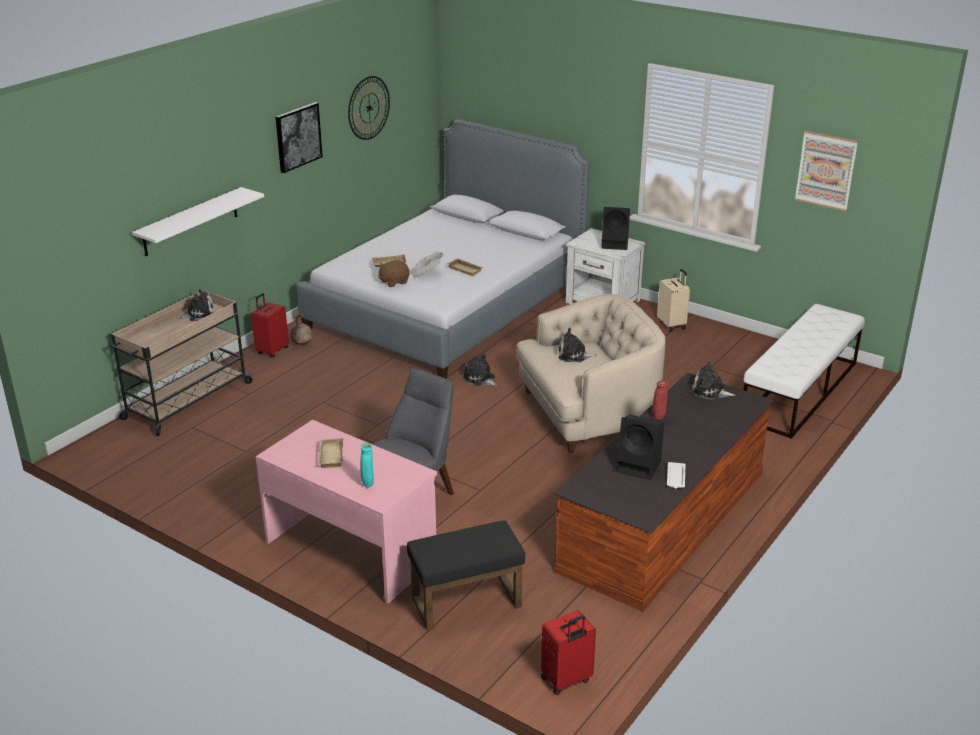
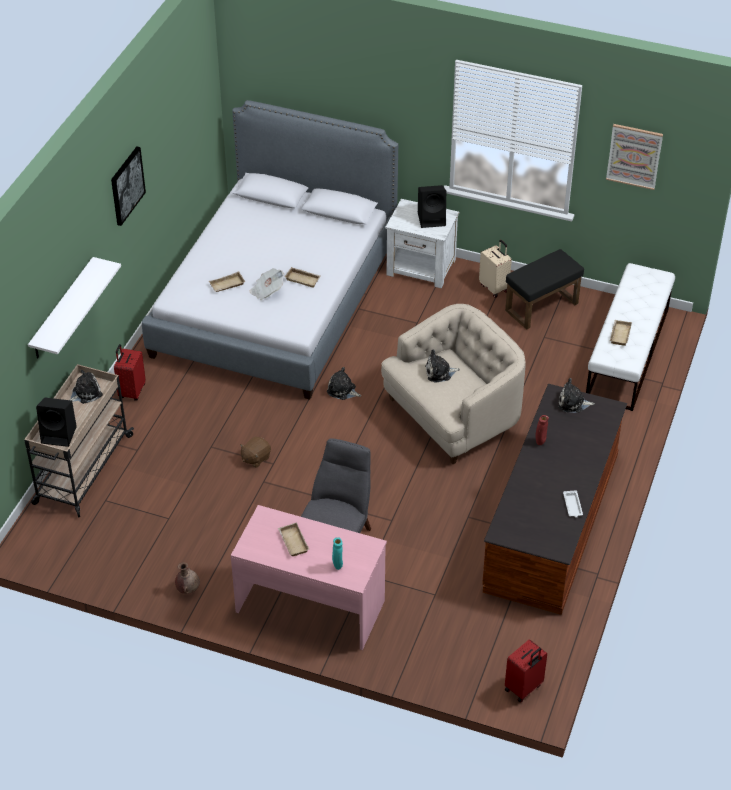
camera: 15 degrees left, 15 degrees up
(302, 344) = (157, 377): brown vase -> brown vase (188, 589)
(369, 108) = (173, 123): wall clock -> none
(393, 282) = (242, 309): brown plush toy -> brown plush toy (255, 458)
(465, 603) = (423, 636): black ottoman -> black ottoman (541, 308)
(640, 466) = (541, 499): black speaker -> black speaker (60, 435)
(786, 353) = (619, 334): none -> beige tray

